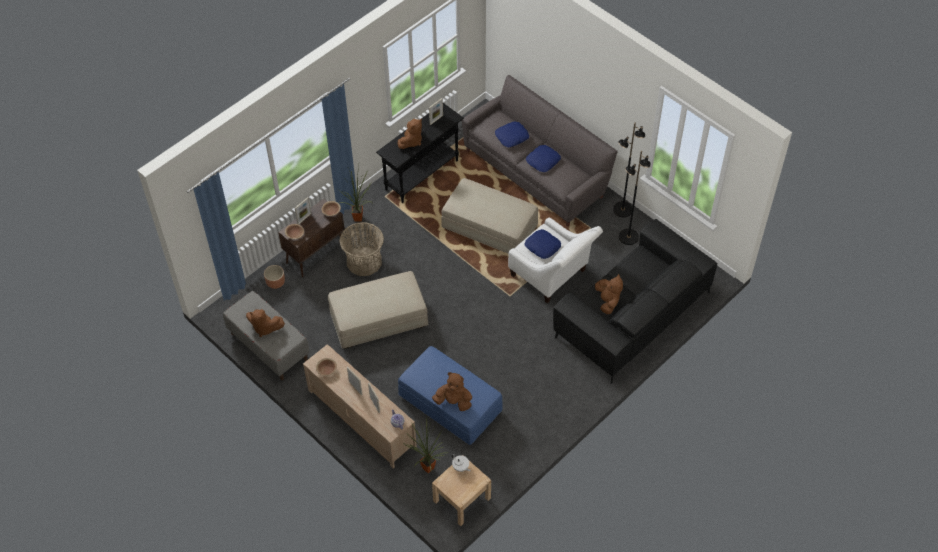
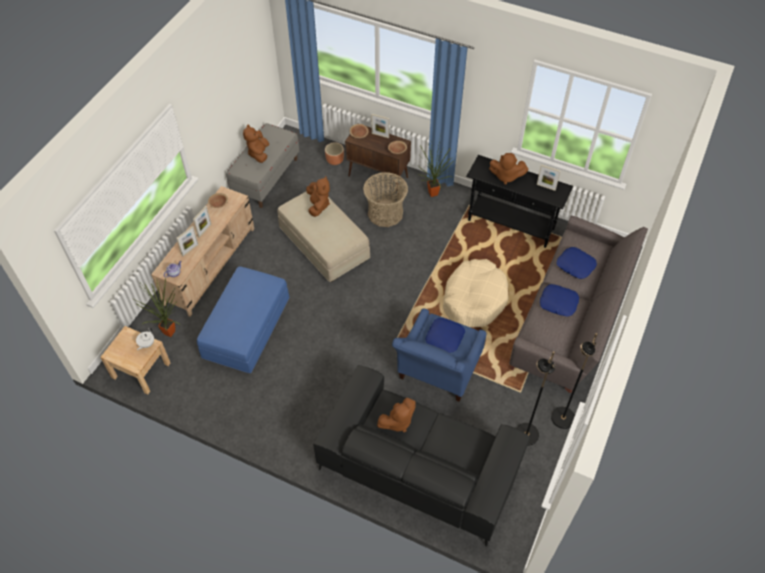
camera: 70 degrees right, 0 degrees up
(453, 401) = (222, 316): brown plush toy -> brown plush toy (318, 205)
(489, 227) = (474, 299): beige ottoman -> beige dog bed
(552, 276) = (437, 373): white armchair -> blue armchair

